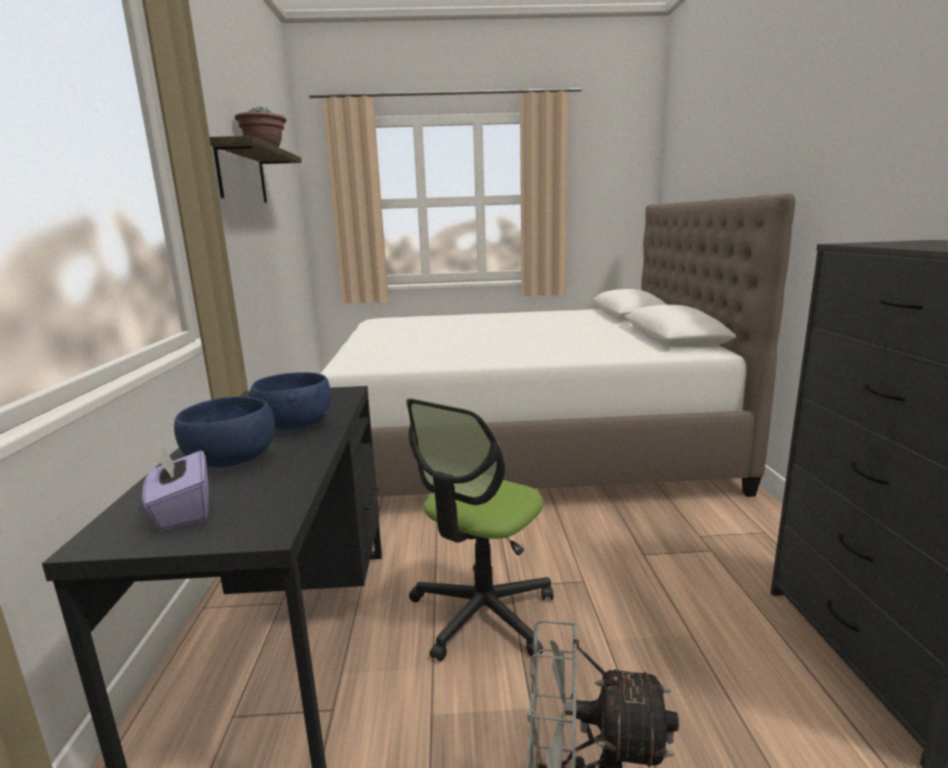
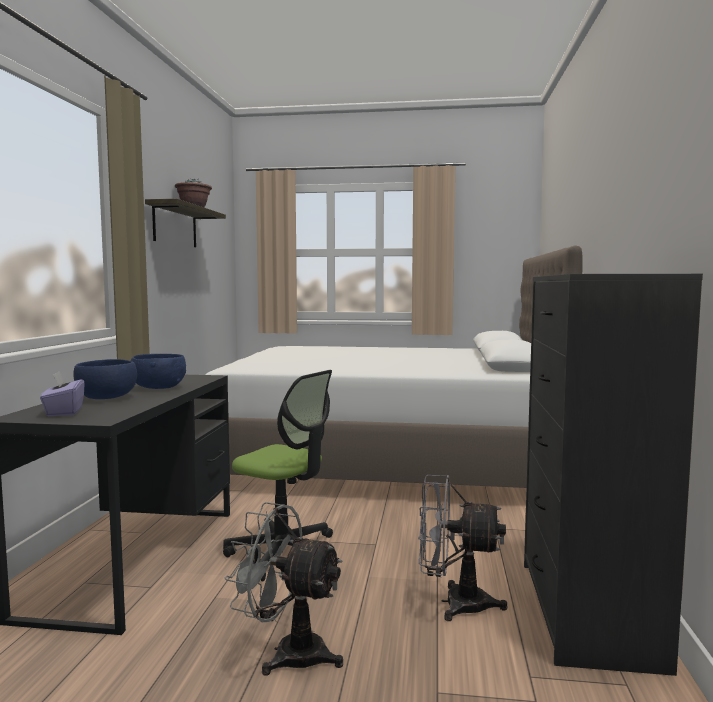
camera: 10 degrees right, 10 degrees down
(482, 613) = (284, 553): office chair -> office chair turned 105 degrees counterclockwise
(736, 672) = (454, 603): none -> grey fan

